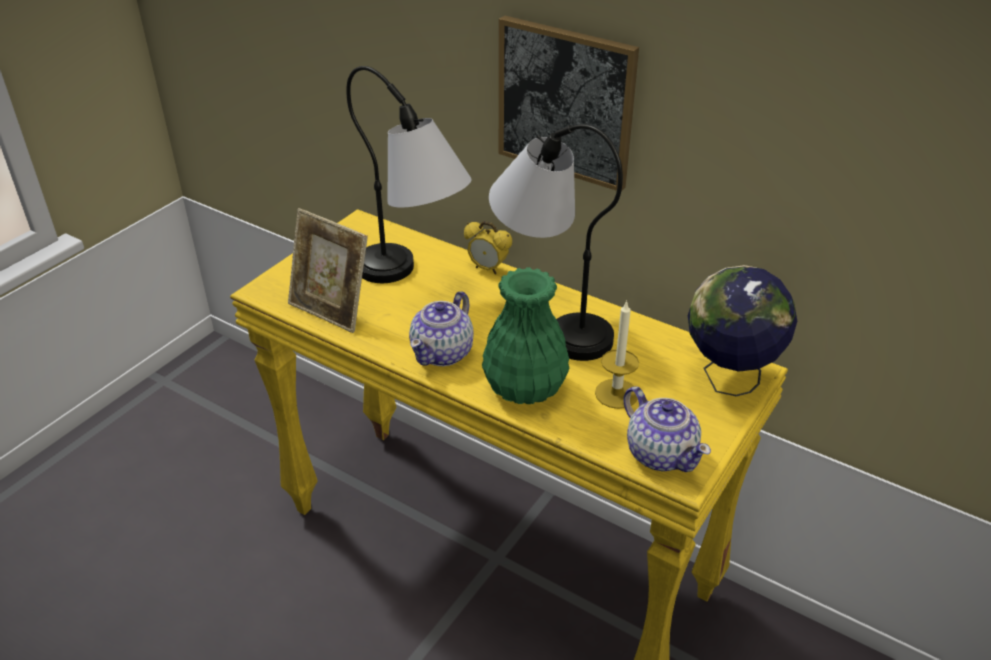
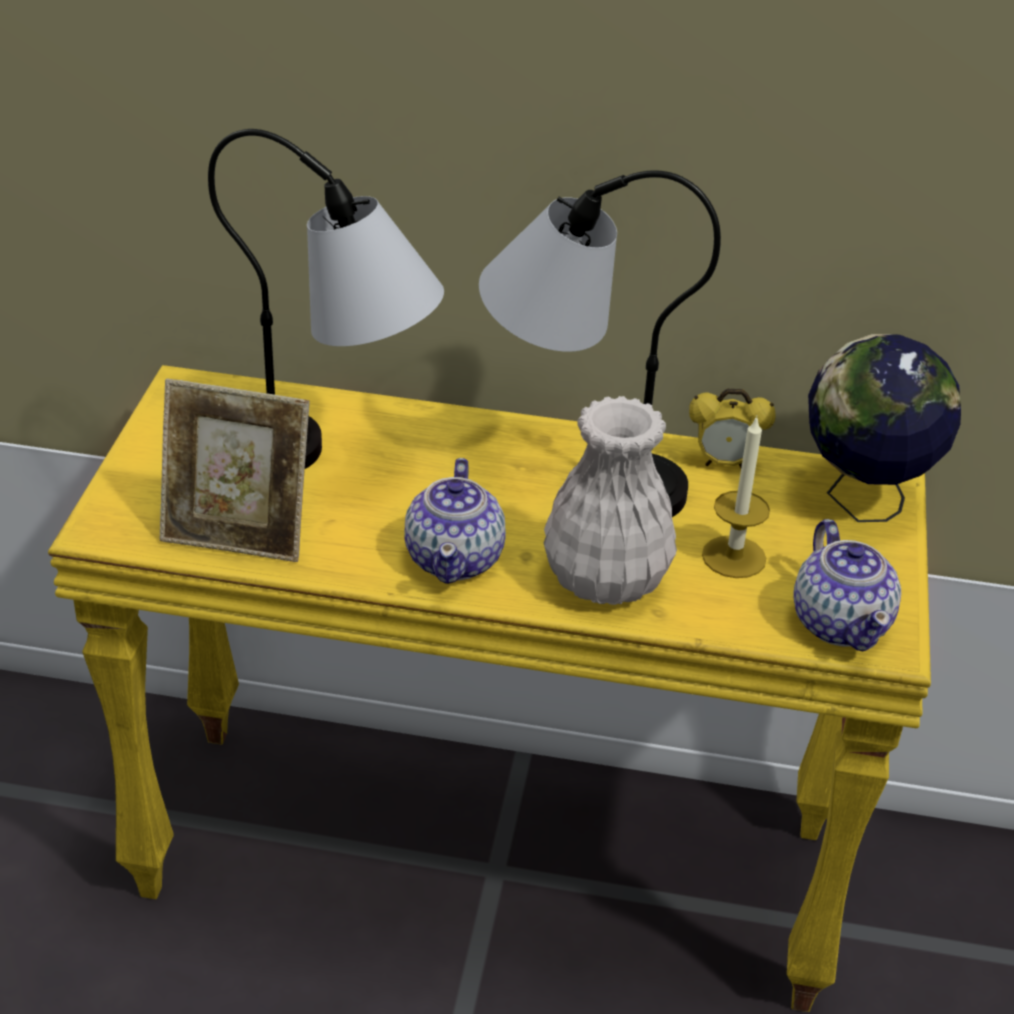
camera: 25 degrees left, 0 degrees up
(488, 269) = (435, 418): alarm clock -> alarm clock (724, 463)
(523, 387) = (604, 580): green vase -> white vase
(566, 102) = (558, 140): picture -> none
(660, 453) = (841, 622): teapot -> teapot turned 45 degrees clockwise

